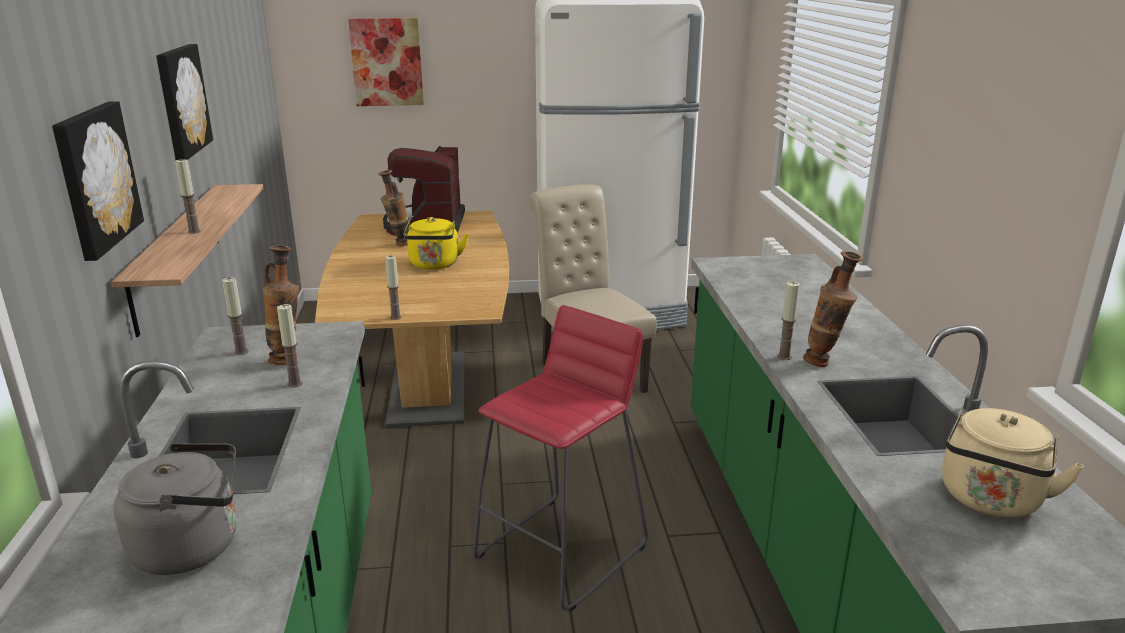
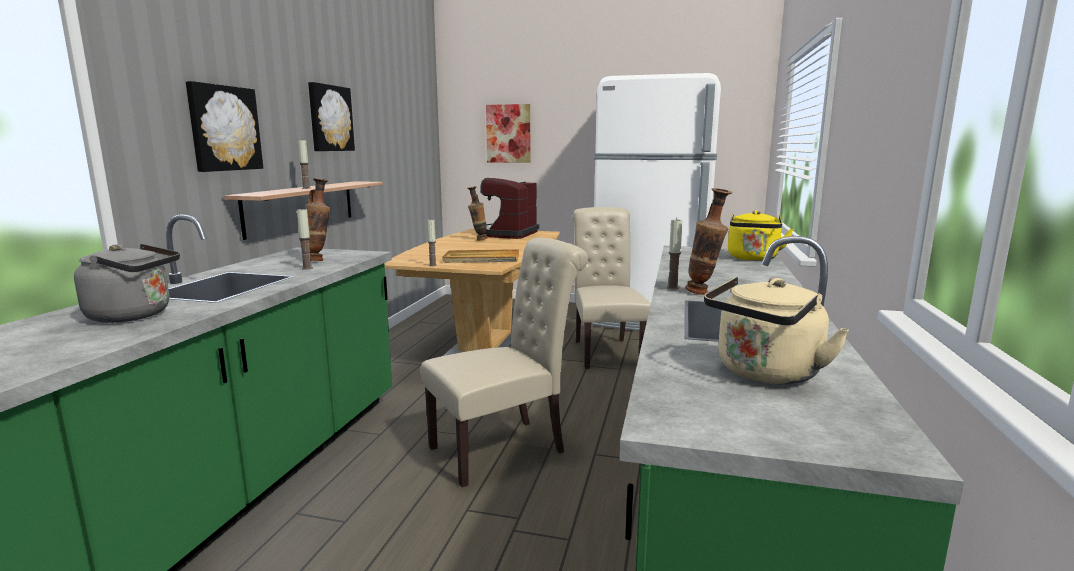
camera: 20 degrees right, 10 degrees down
(241, 352) = (299, 256): candle -> none
(434, 265) = (489, 248): yellow kettle -> yellow kettle (753, 258)
(449, 294) = (481, 259): none -> beige tray
(562, 551) = (505, 448): red stool -> beige chair

